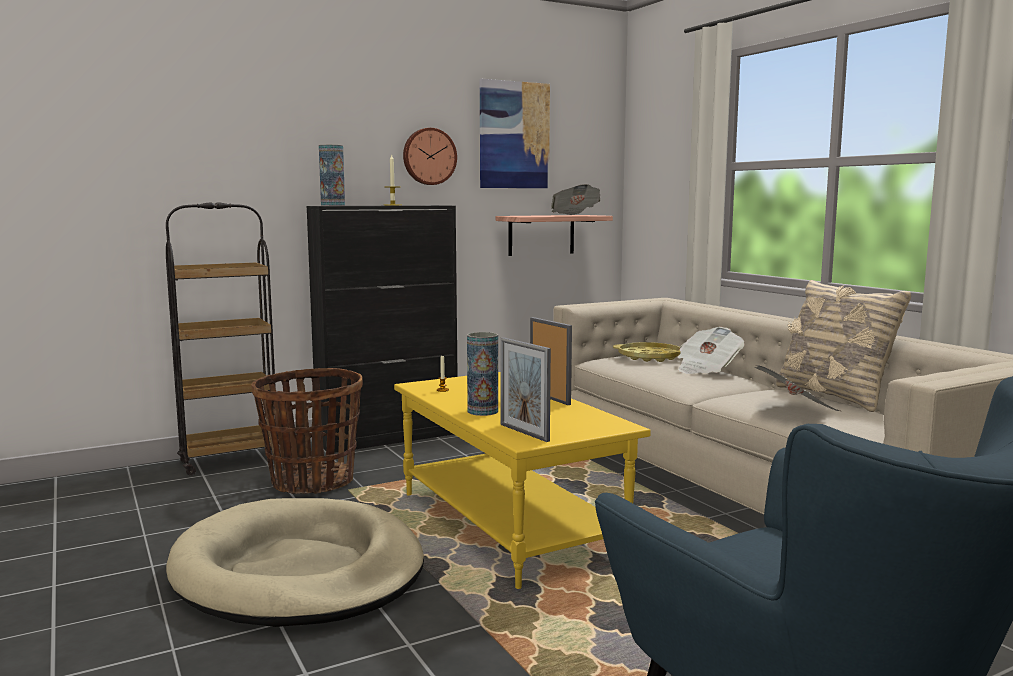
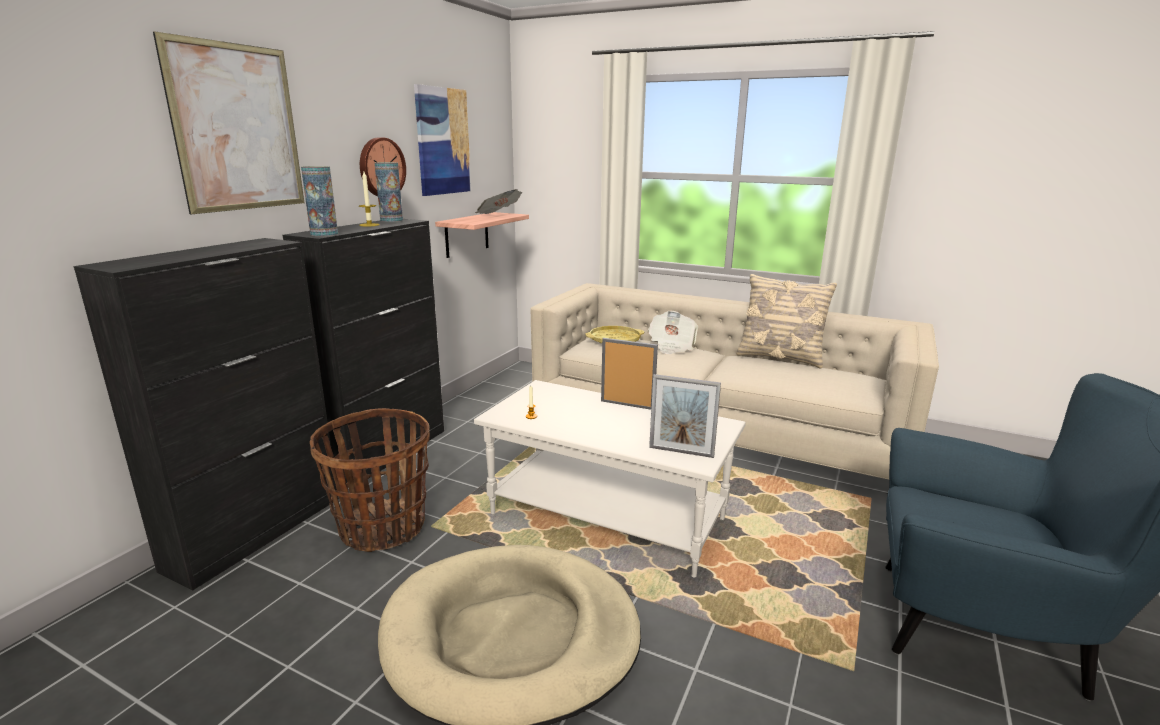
camera: 35 degrees left, 10 degrees up
(231, 462) = (257, 532): brown cart -> black cabinet
(280, 115) = (237, 128): none -> picture
(483, 411) = (609, 435): vase -> vase (391, 220)
(510, 525) = (608, 516): yellow coffee table -> white coffee table
(796, 410) = (790, 378): newspaper -> none

